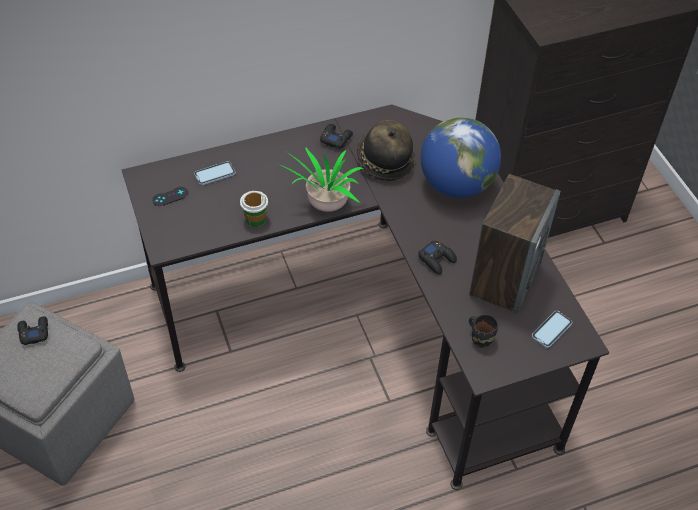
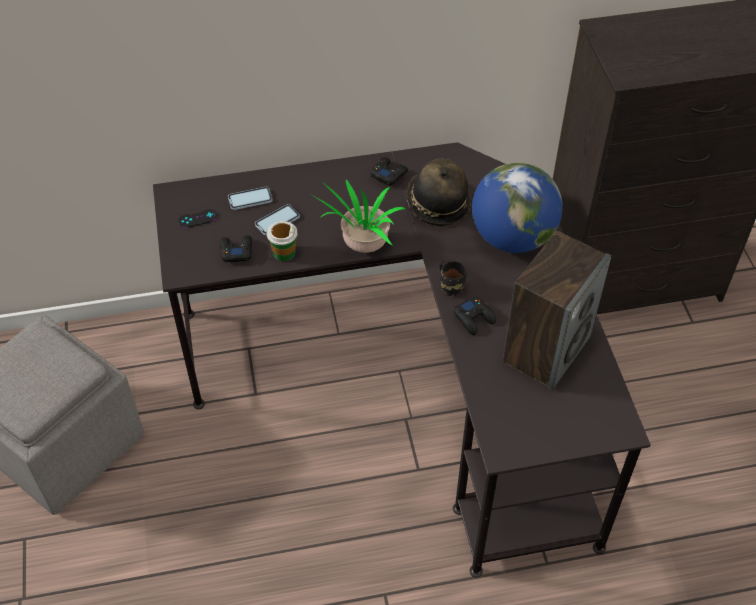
camera: 10 degrees right, 0 degrees up
(34, 332) = (39, 348): black game controller -> black game controller (236, 251)
(481, 338) = (507, 411): black mug -> black mug (451, 287)
(551, 330) = (588, 412): phone -> phone (277, 221)

